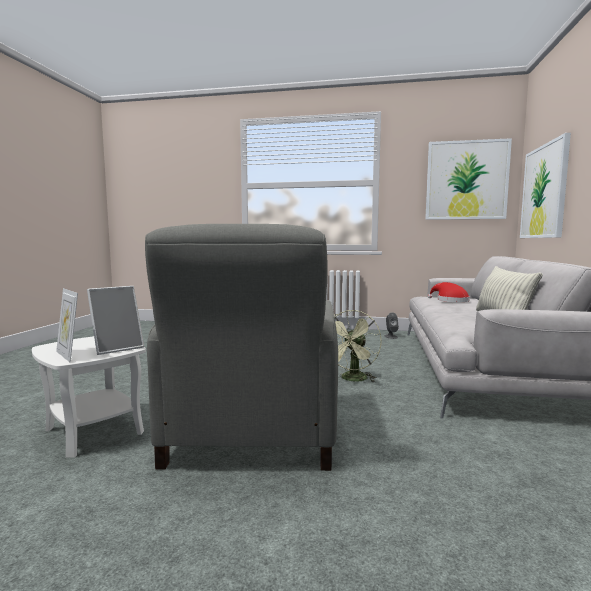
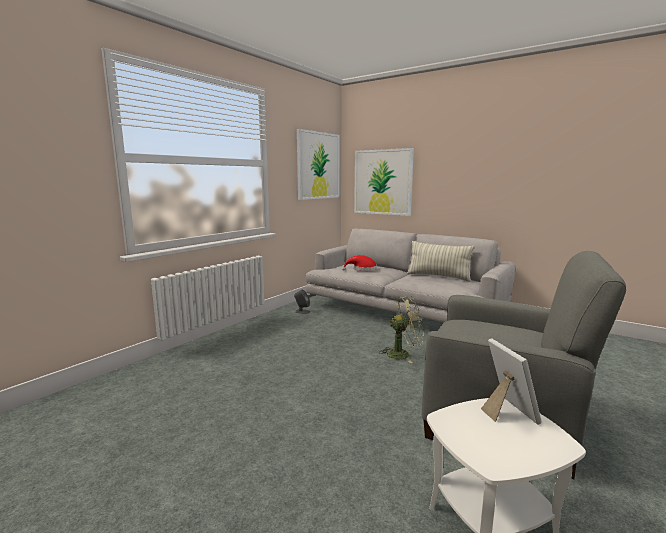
camera: 65 degrees left, 5 degrees up
(69, 355) = (542, 444): picture frame -> none
(353, 379) = (402, 354): green fan -> green fan turned 60 degrees counterclockwise

